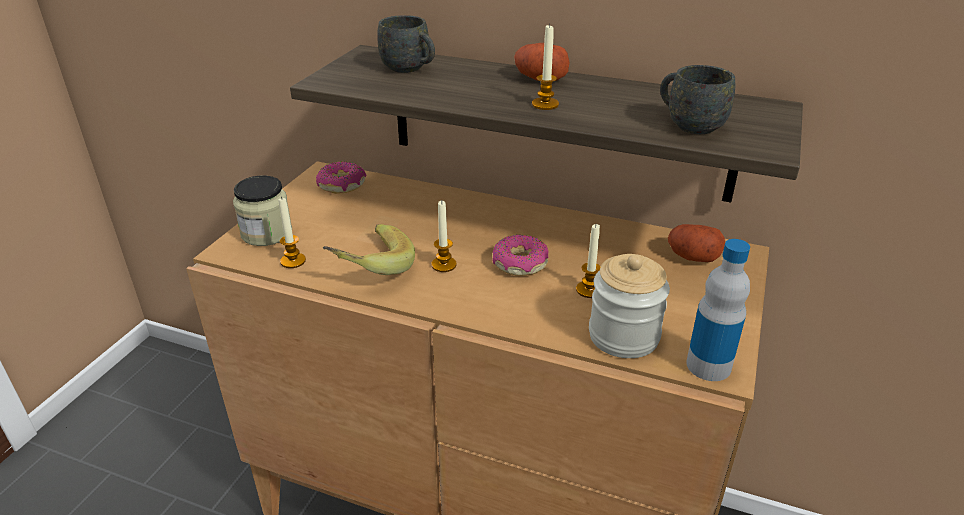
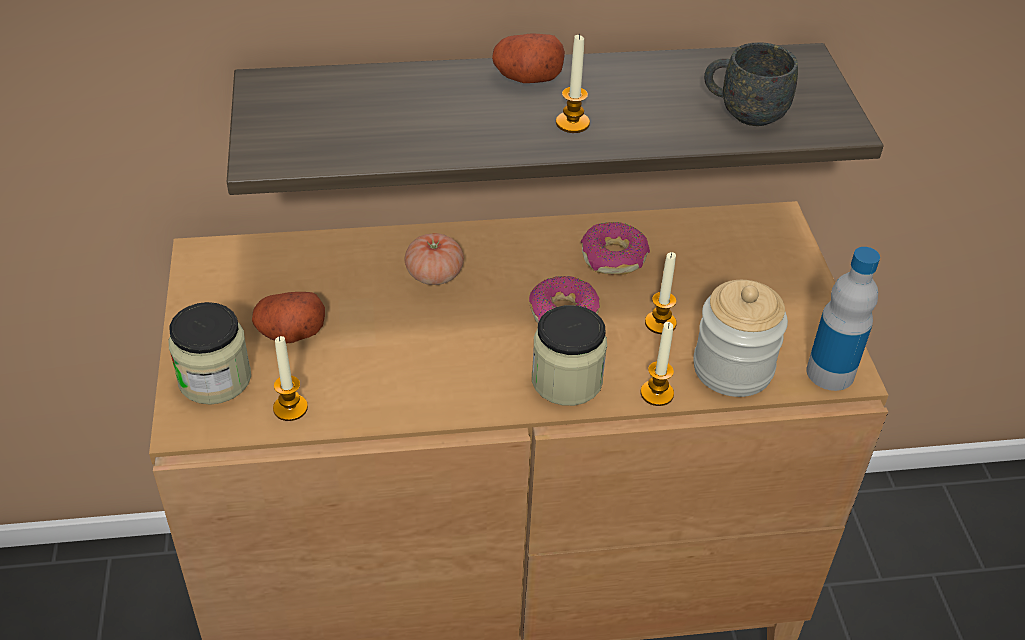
camera: 30 degrees left, 10 degrees up
(342, 185) = (248, 269): donut -> donut (614, 258)
(369, 268) = (395, 383): banana -> none
(410, 69) = (354, 102): grey mug -> none
(444, 265) = (479, 346): candle -> candle (657, 393)
(452, 218) = (434, 274): none -> tomato
(486, 303) = (566, 380): none -> jar
(692, 256) = (732, 240): potato -> potato (290, 332)

